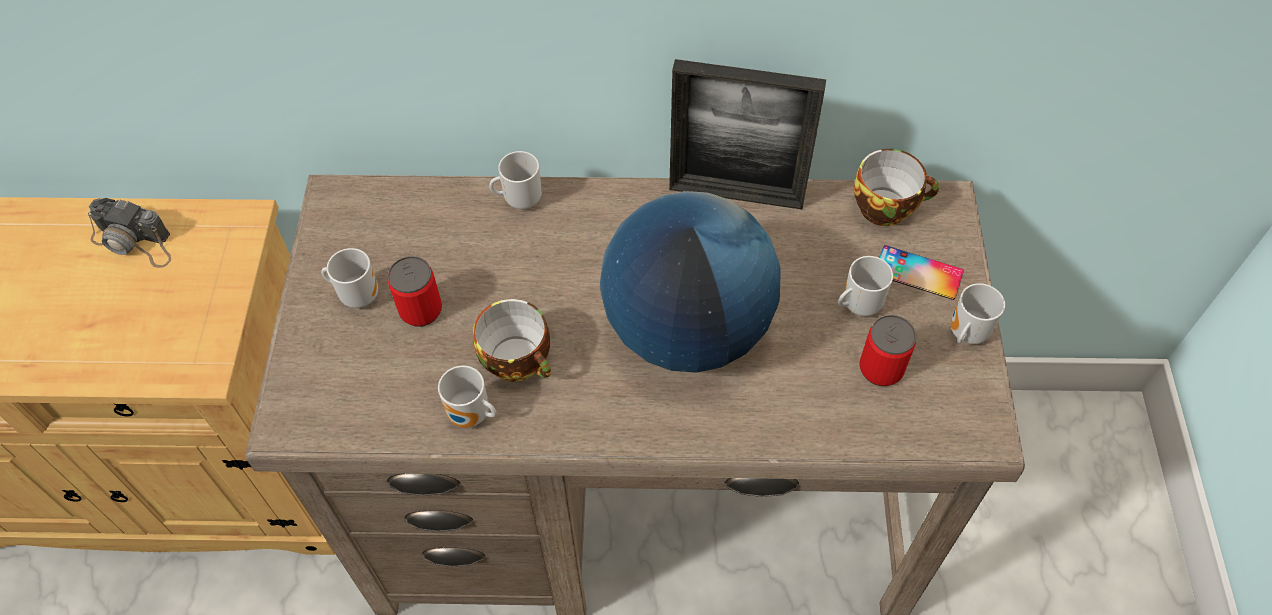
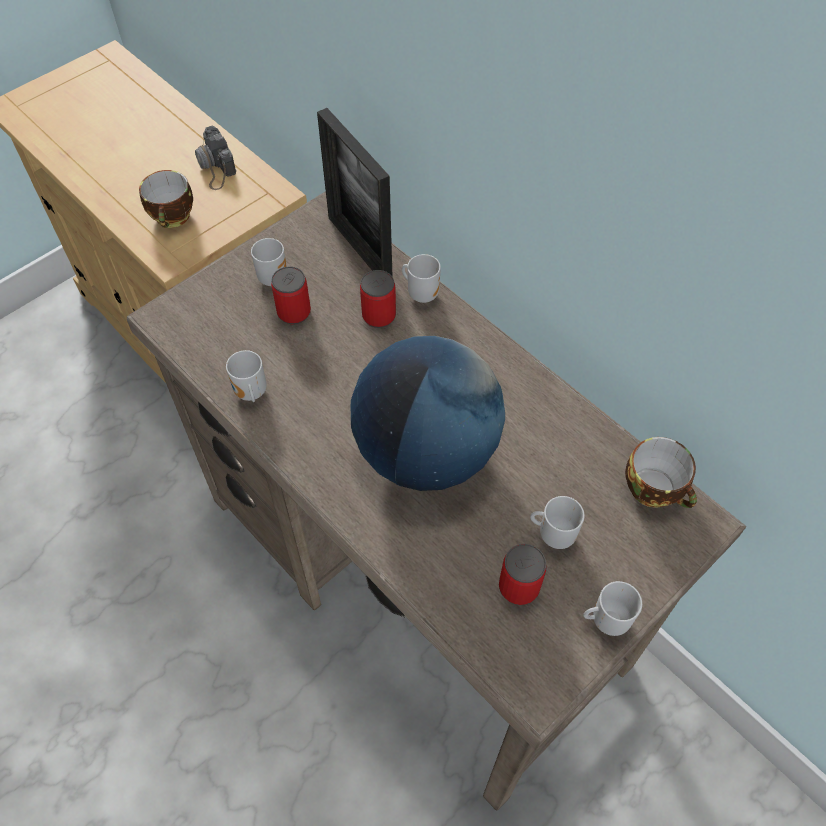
camera: 45 degrees right, 0 degrees up
(505, 249) = (379, 316): none -> can
(520, 360) = (311, 386): cup -> cup (173, 217)
(736, 194) = (559, 396): picture frame -> picture frame (359, 248)
(918, 273) = (623, 551): phone -> none

